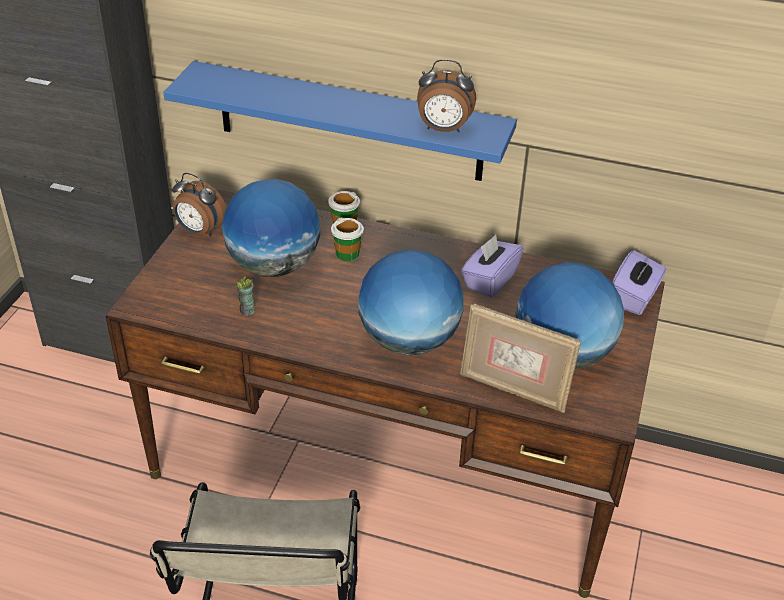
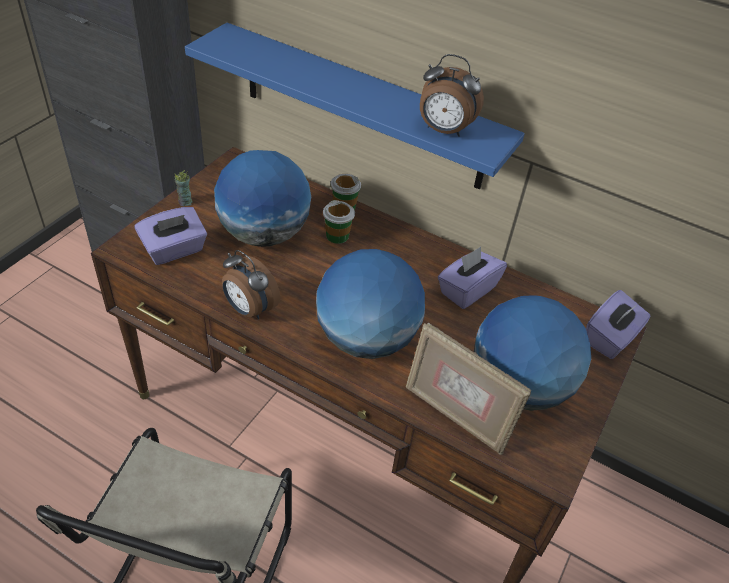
camera: 10 degrees right, 5 degrees up
(190, 297) = (174, 250): none -> purple tissue box
(200, 231) = (209, 187): alarm clock -> alarm clock (249, 309)
(247, 311) = (222, 275): cup -> cup (185, 202)

